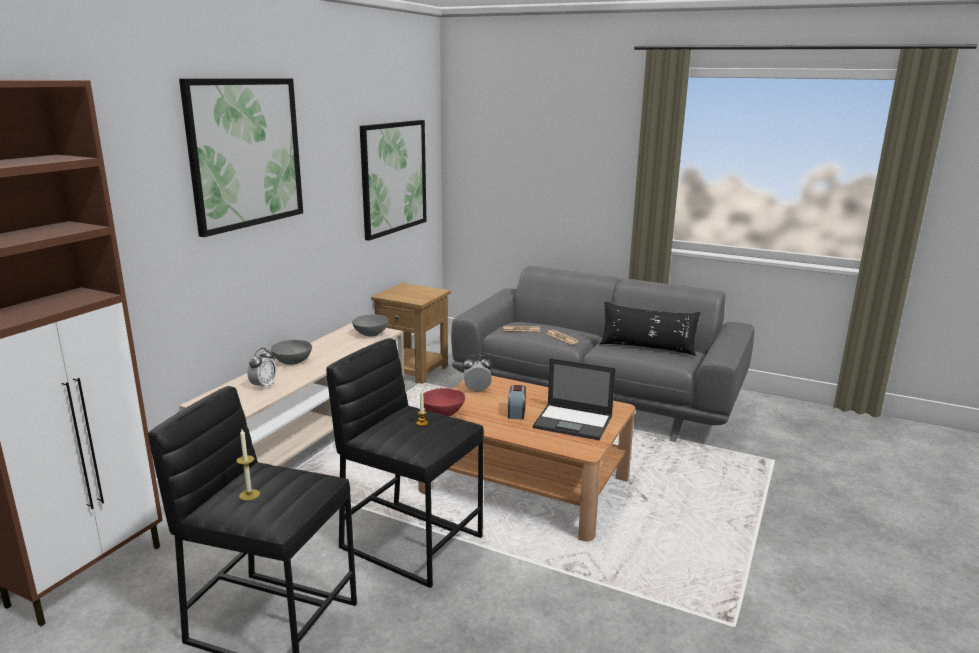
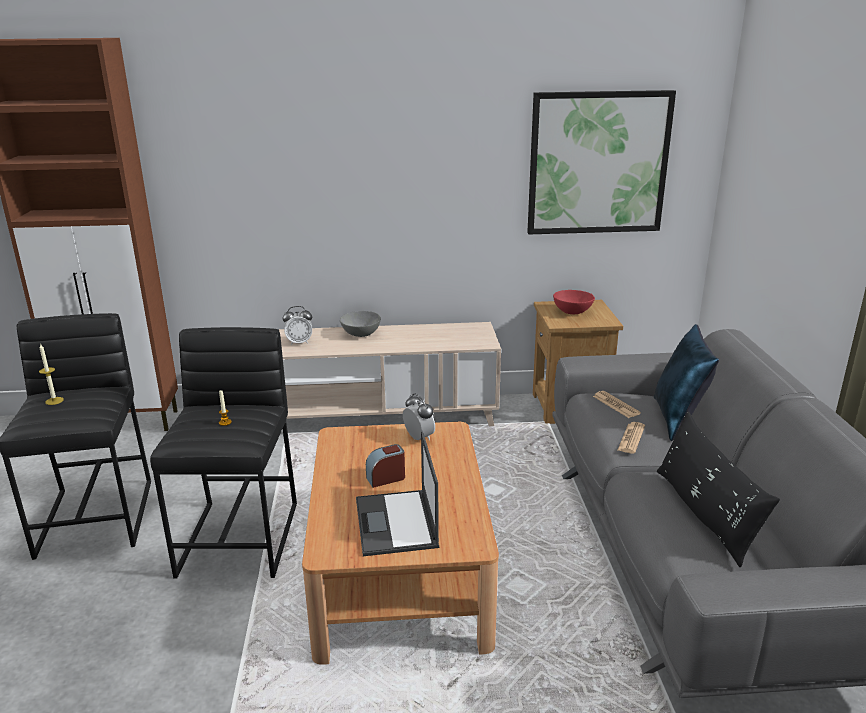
camera: 60 degrees right, 5 degrees up
(245, 153) = (338, 113): picture -> none
(370, 334) = (469, 338): grey bowl -> none
(443, 413) = (343, 438): red bowl -> red bowl (572, 311)
(551, 324) = (678, 419): none -> blue pillow

